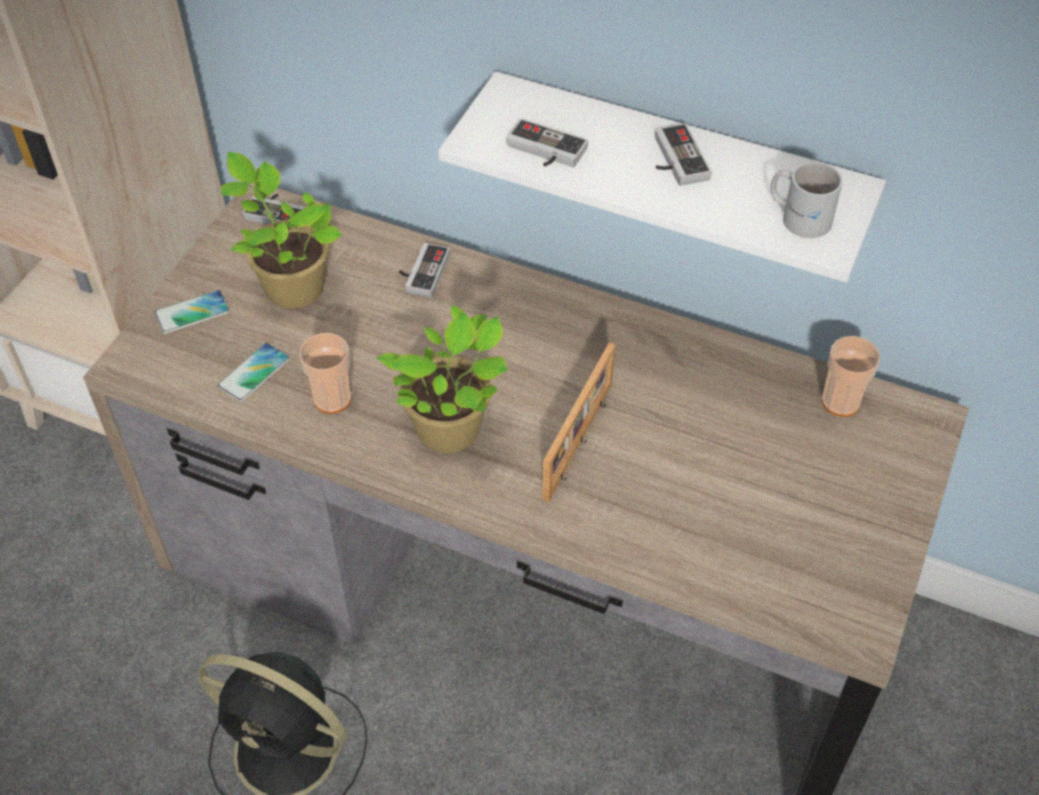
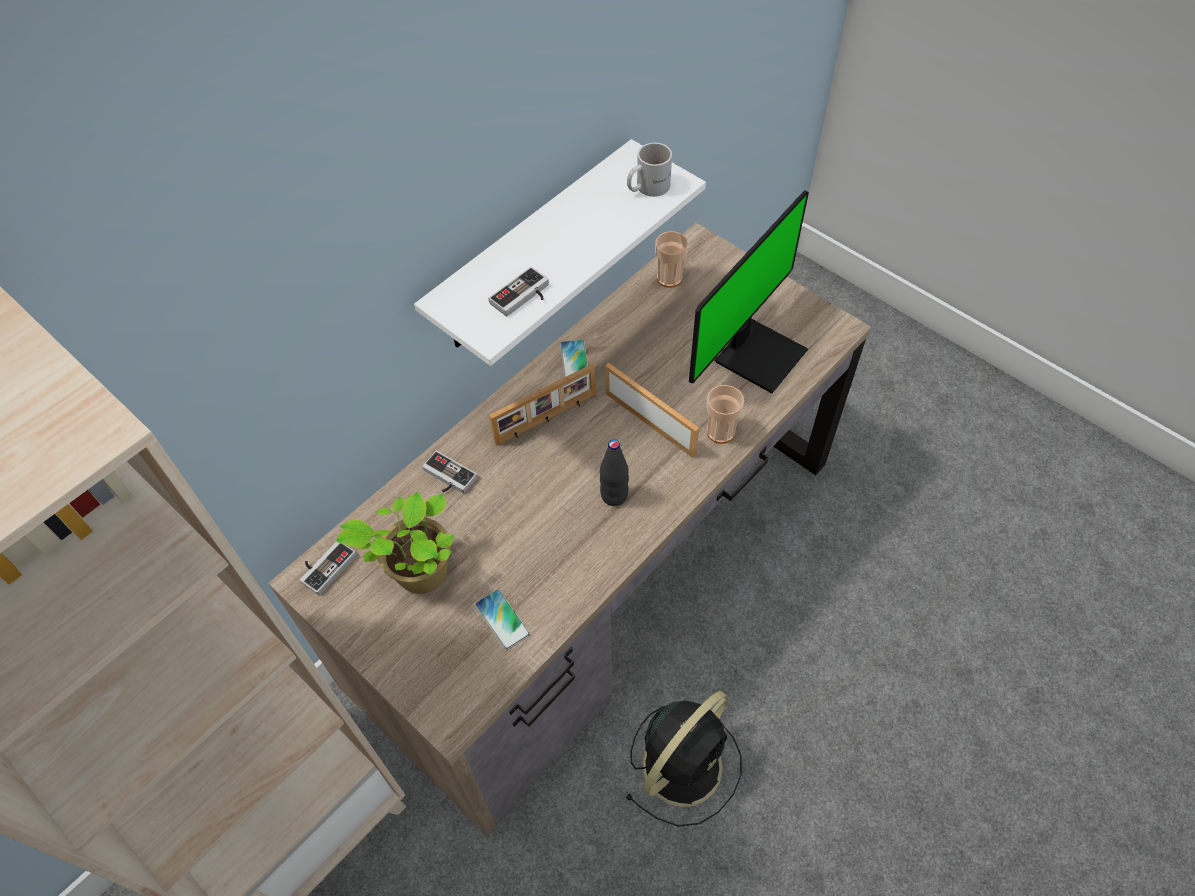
camera: 70 degrees left, 5 degrees up
(192, 313) = (413, 657): phone -> phone (574, 361)
(332, 398) = (551, 568): cup -> cup (720, 432)
(453, 431) = (614, 496): potted plant -> black bottle
(540, 336) = (546, 419): none -> picture frame
(674, 160) = (566, 230): game controller -> none
(755, 536) = (757, 354): none -> monitor

